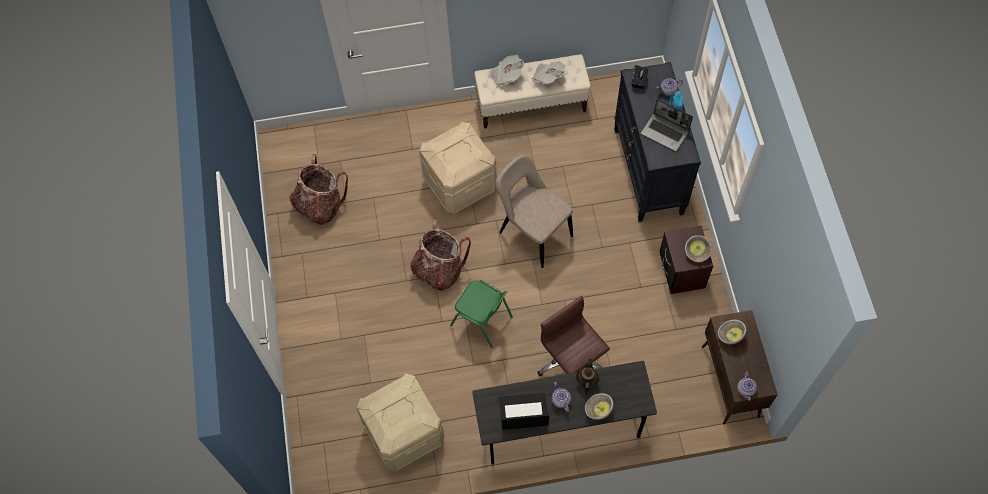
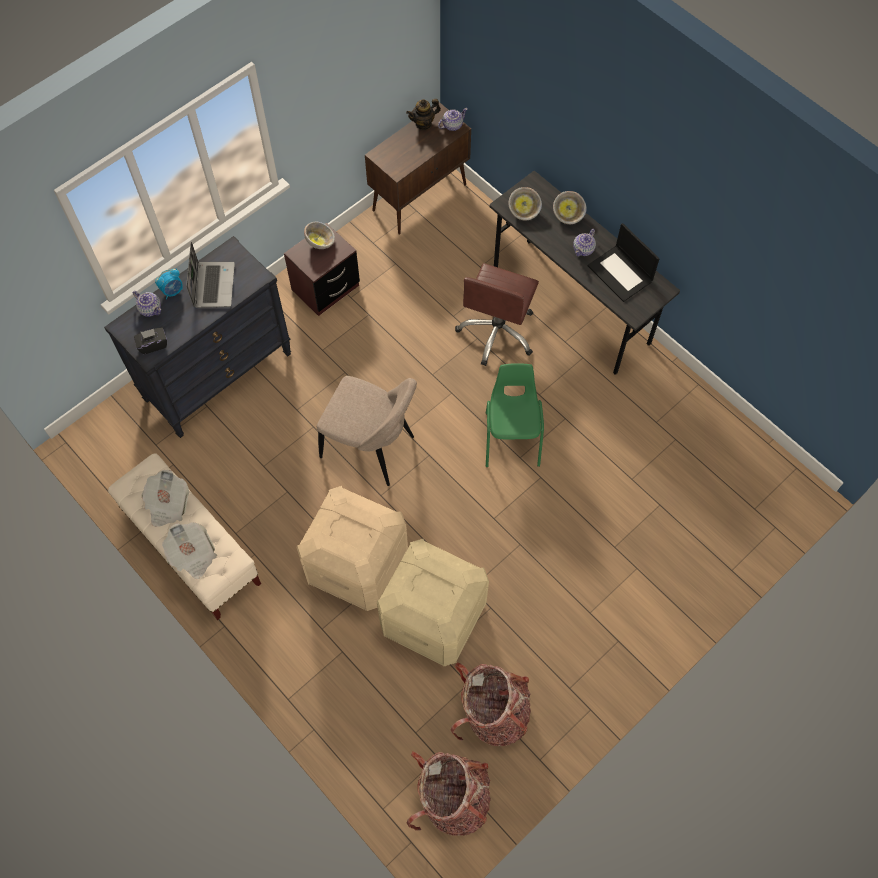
camera: 125 degrees left, 0 degrees up
(404, 433) = (684, 438): beige storage box -> beige storage box (434, 616)
(439, 269) = (483, 518): backpack -> backpack (452, 798)
(533, 232) = (371, 449): beige chair -> beige chair turned 75 degrees counterclockwise
(586, 381) = (548, 238): teapot -> teapot (423, 123)
(730, 336) = (405, 159): bowl -> bowl (524, 211)

